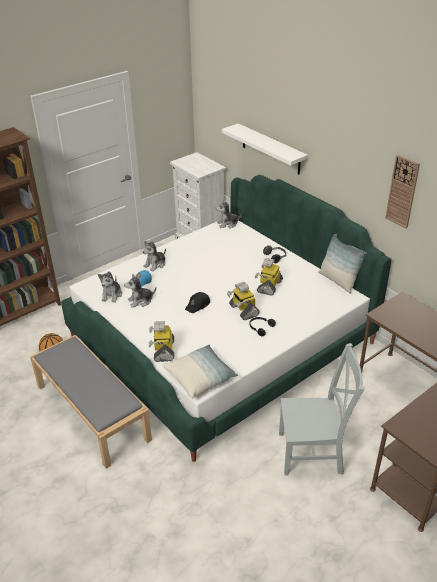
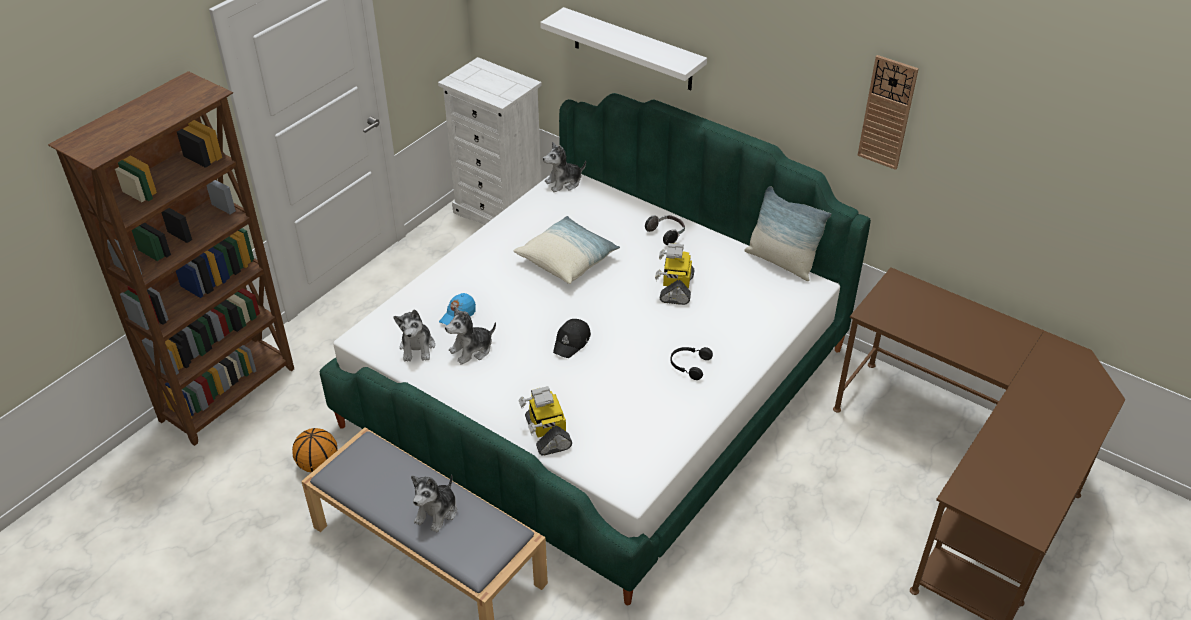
camera: 15 degrees left, 5 degrees up
(155, 264) = (470, 277): plush toy -> plush toy (437, 512)
(200, 377) = (626, 470): pillow -> pillow (567, 260)
(243, 310) = (649, 338): toy robot -> none
(313, 453) = (809, 551): grey chair -> none

